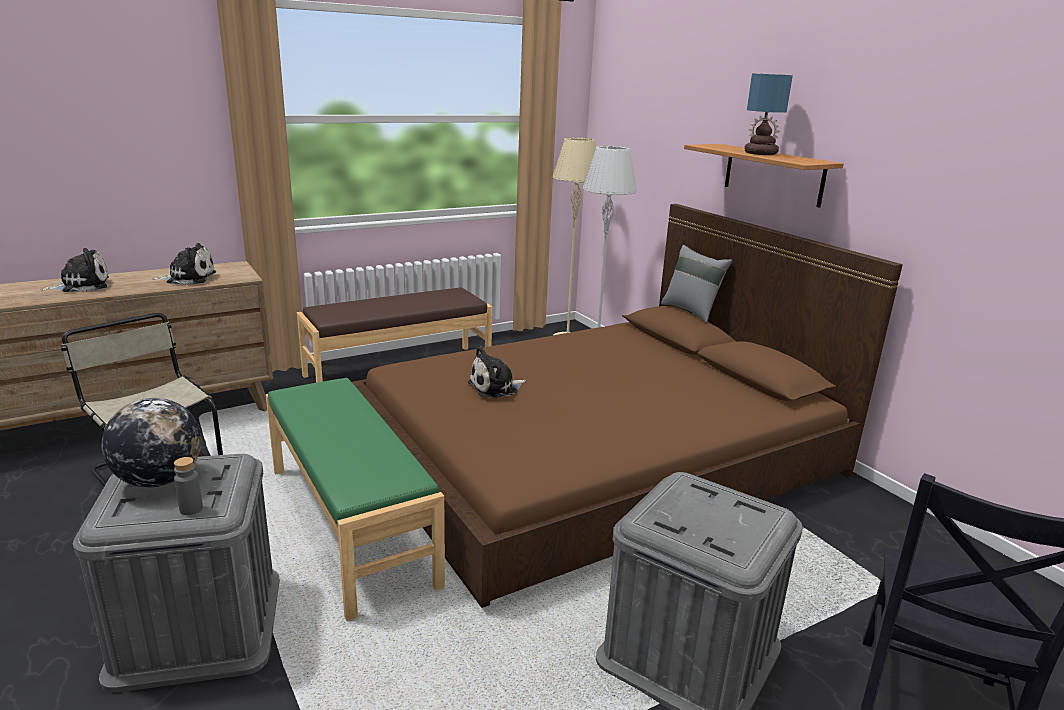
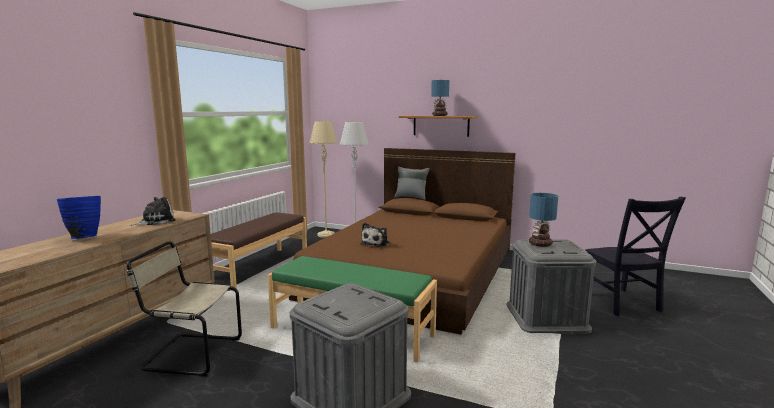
camera: 35 degrees left, 10 degrees down
(82, 285) = (84, 237): plush toy -> blue vase
(159, 480) = (334, 302): globe -> none
(191, 509) = (377, 304): grey bottle -> none
(700, 499) = (540, 244): none -> table lamp

